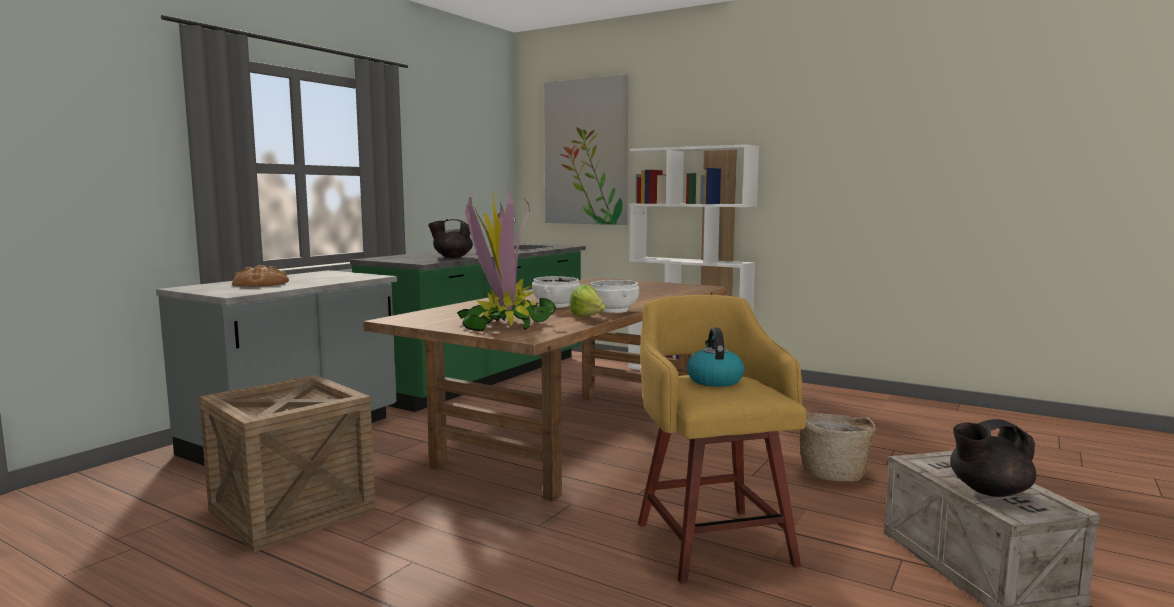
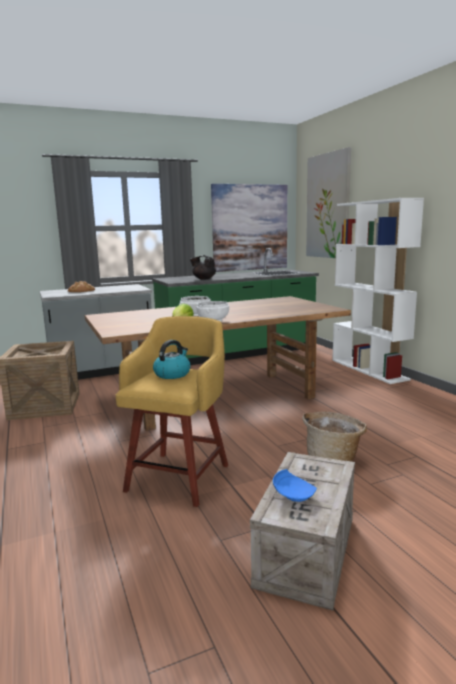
camera: 35 degrees right, 5 degrees up
(466, 179) = (250, 227): none -> picture
(506, 325) = (130, 324): potted plant -> none
(988, 491) = (293, 494): black teapot -> blue plate

